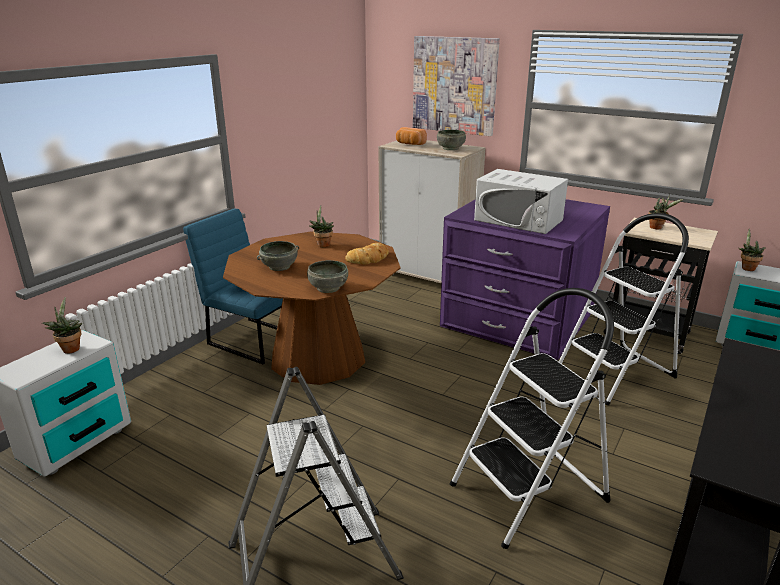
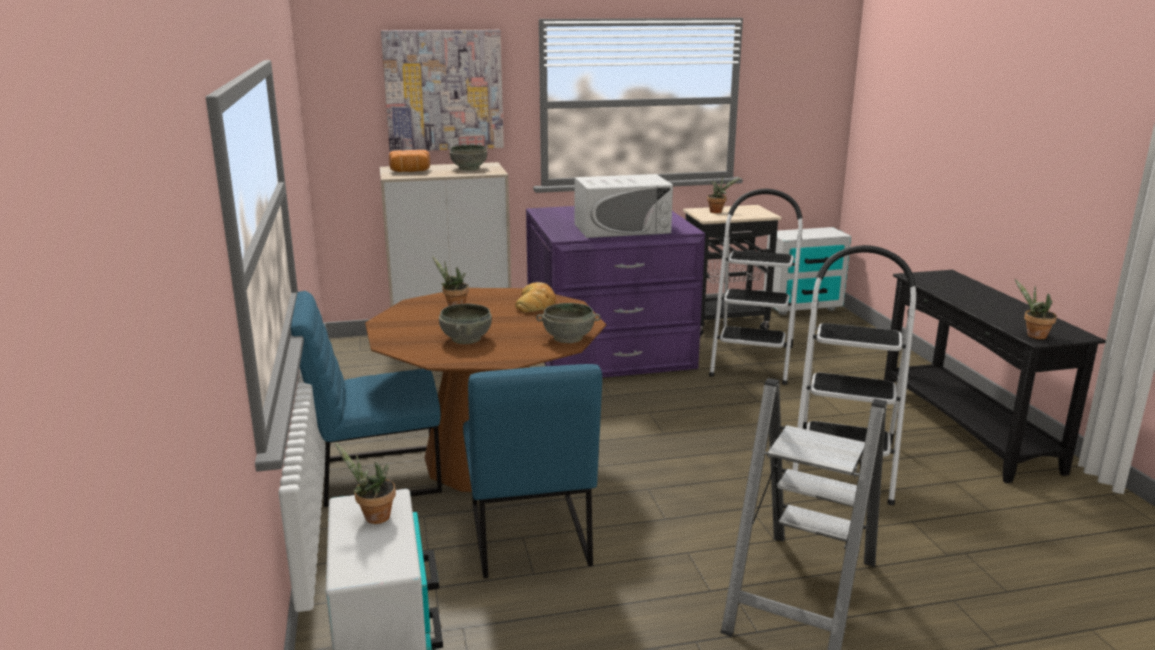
camera: 45 degrees left, 5 degrees down
(251, 415) = (529, 537): none -> blue chair
(746, 268) = (784, 234): potted plant -> potted plant (1033, 335)

